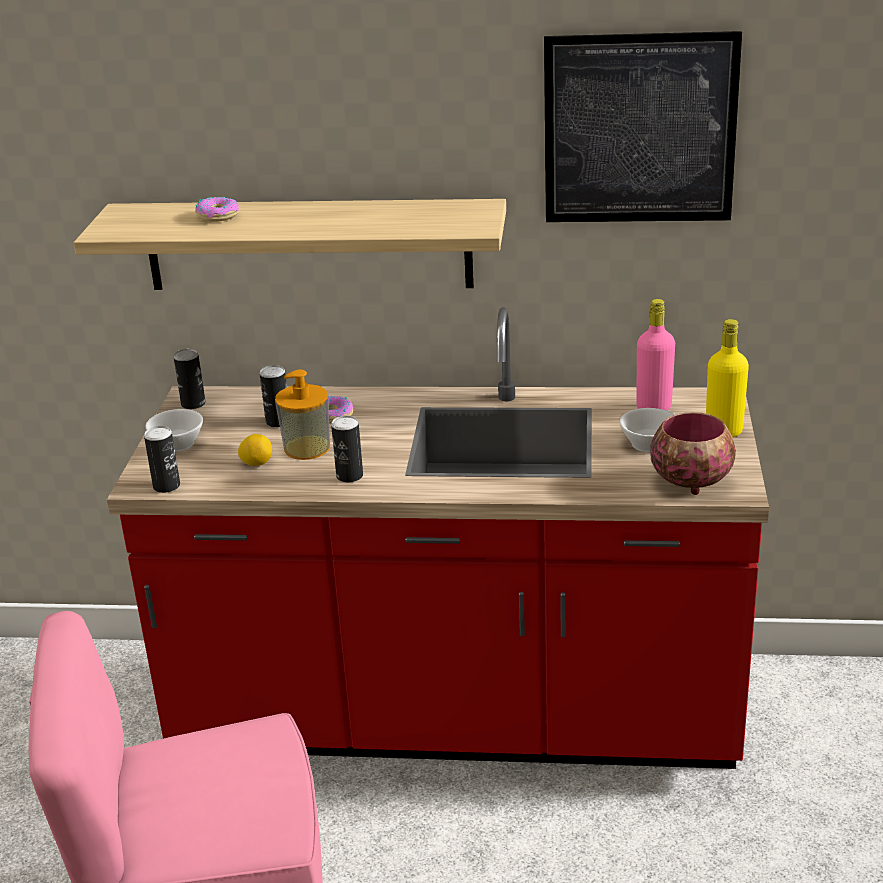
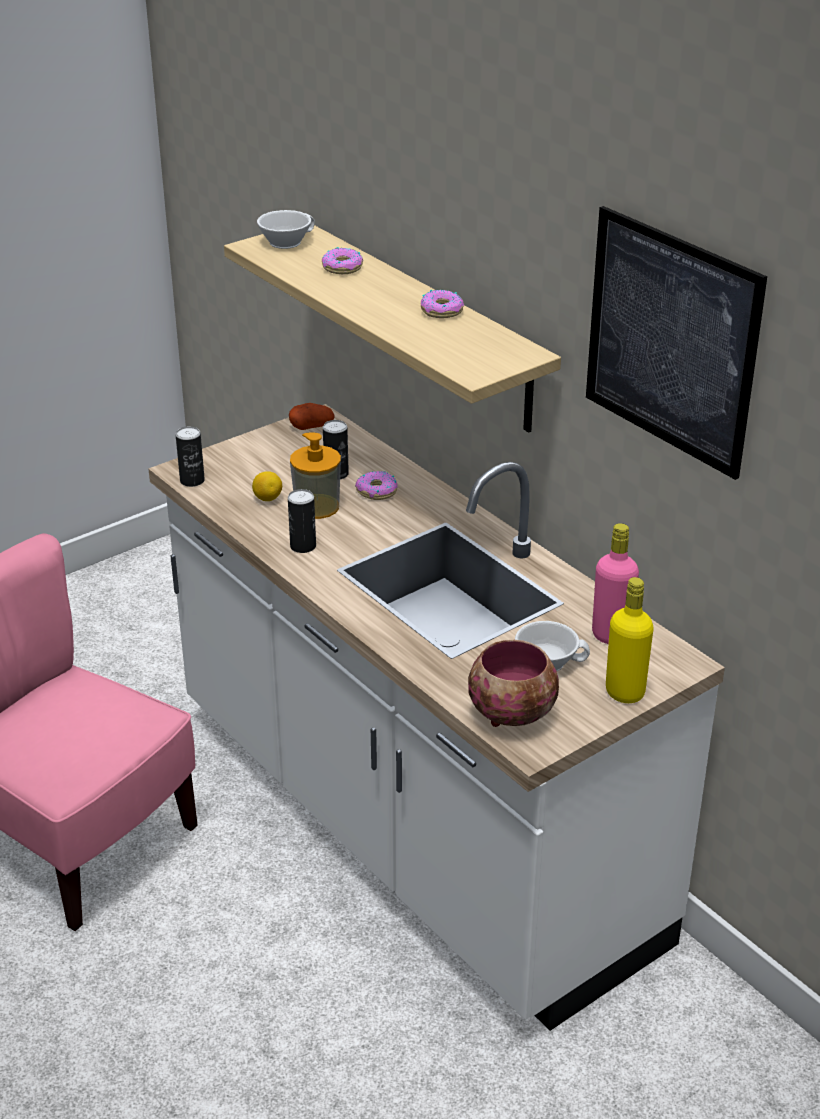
camera: 45 degrees right, 5 degrees up
(175, 443) = (251, 451): white cup -> white cup (285, 241)
(193, 404) = (312, 426): can -> potato
(361, 208) = (442, 311): none -> donut
(456, 719) = (410, 826): red counter -> white counter

